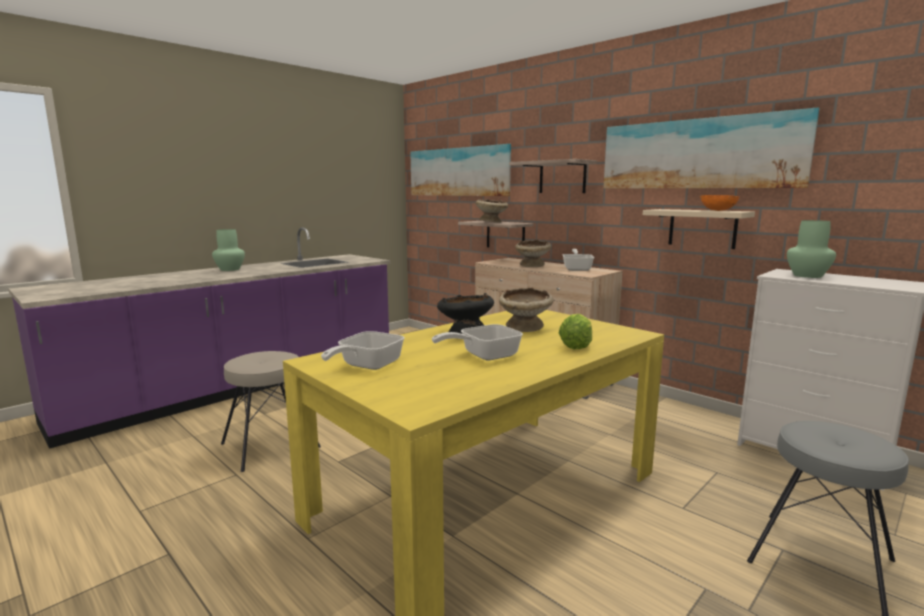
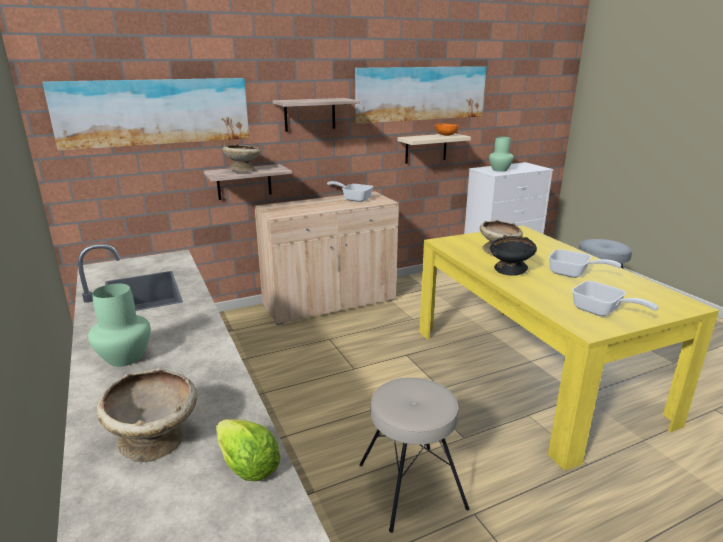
camera: 70 degrees left, 10 degrees up
(483, 356) = (573, 274): frying pan -> frying pan turned 45 degrees counterclockwise
(532, 265) = (321, 206): beige bowl -> beige bowl (156, 440)
(576, 346) = (549, 248): lettuce -> lettuce (247, 466)

